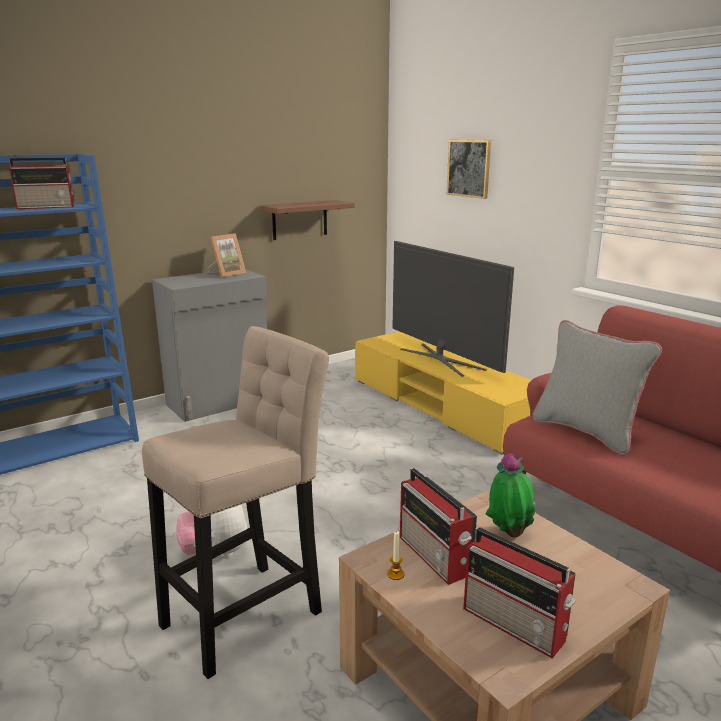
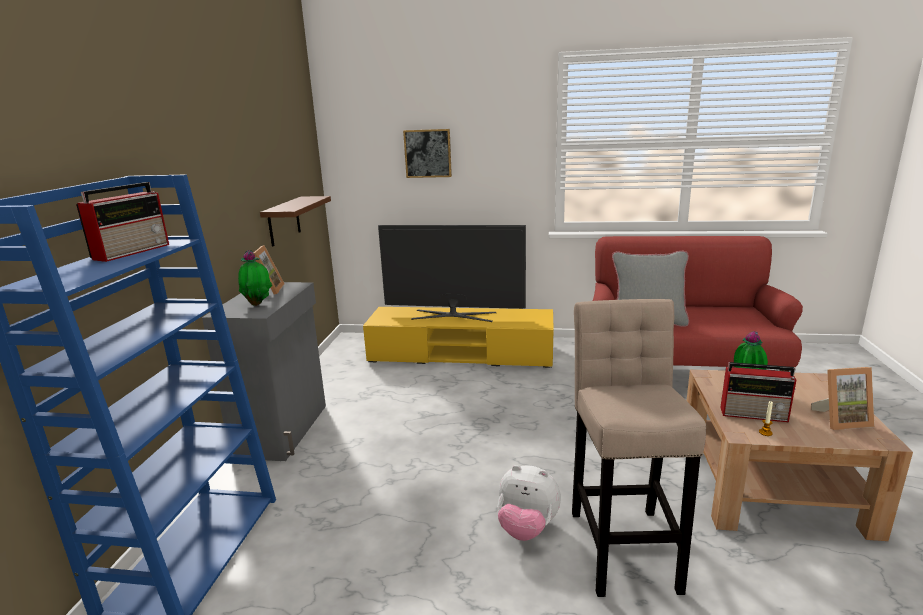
camera: 45 degrees left, 0 degrees up
(196, 280) = (258, 304): none -> potted plant
(516, 625) = (840, 420): radio -> picture frame

